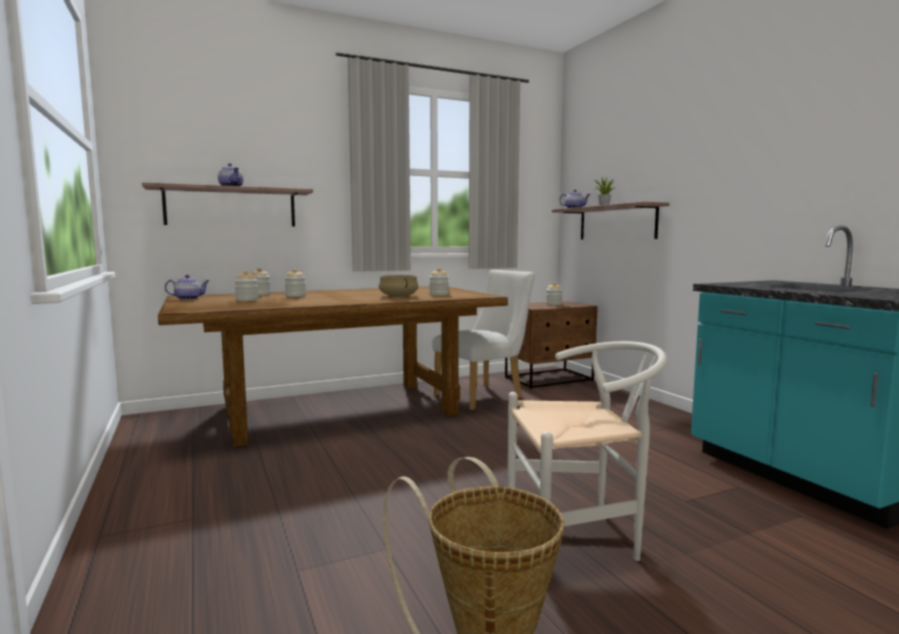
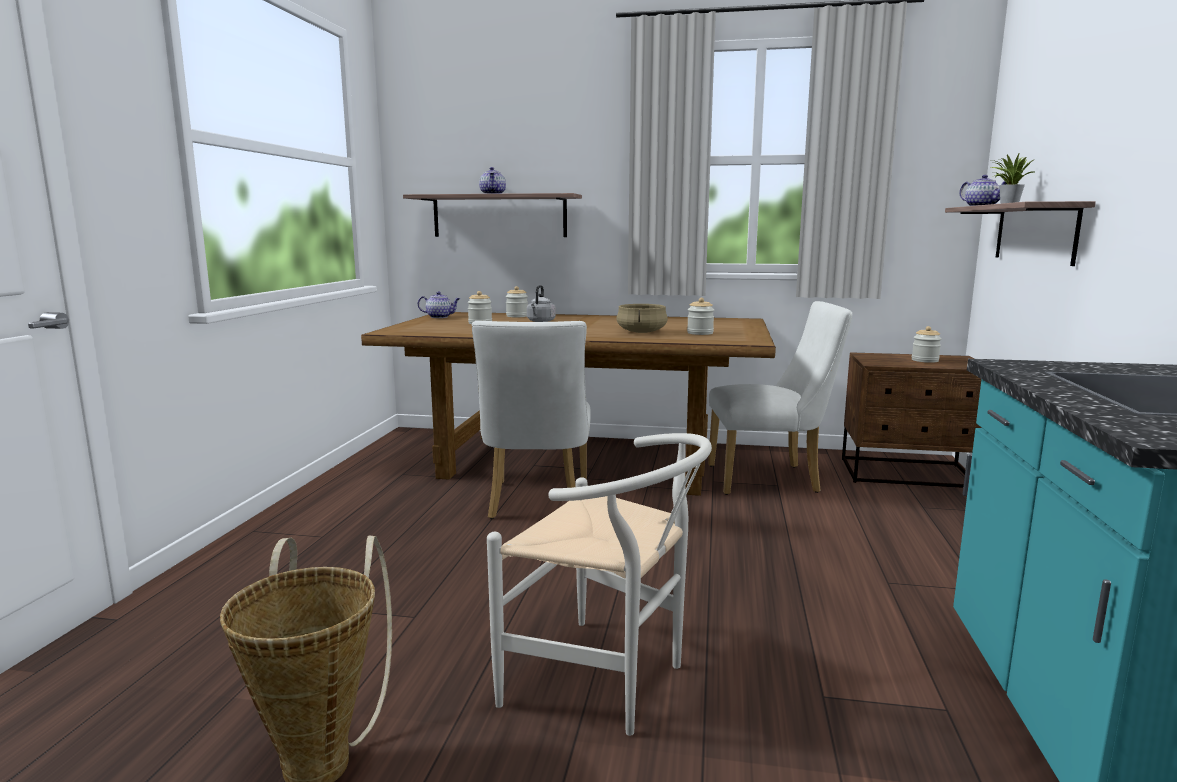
camera: 35 degrees right, 5 degrees up
(295, 296) = (540, 321): jar -> grey kettle
(353, 445) = (537, 504): none -> white chair

